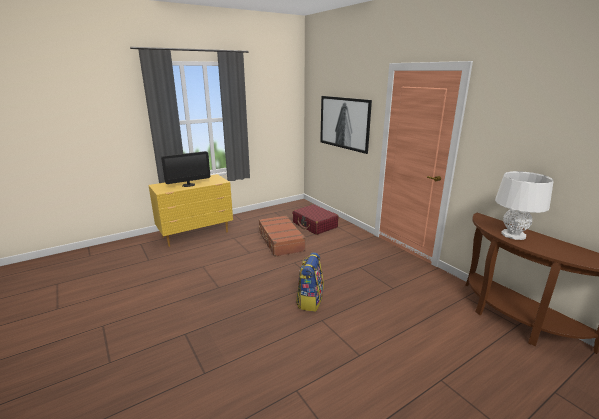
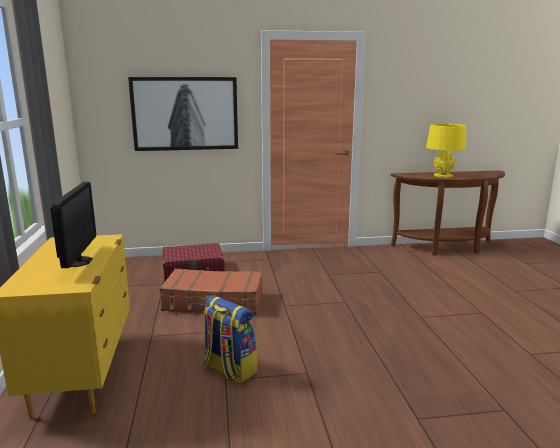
camera: 65 degrees left, 5 degrees down
(310, 300) = (380, 315): backpack -> backpack (229, 370)
(513, 235) = (443, 176): white table lamp -> yellow table lamp

